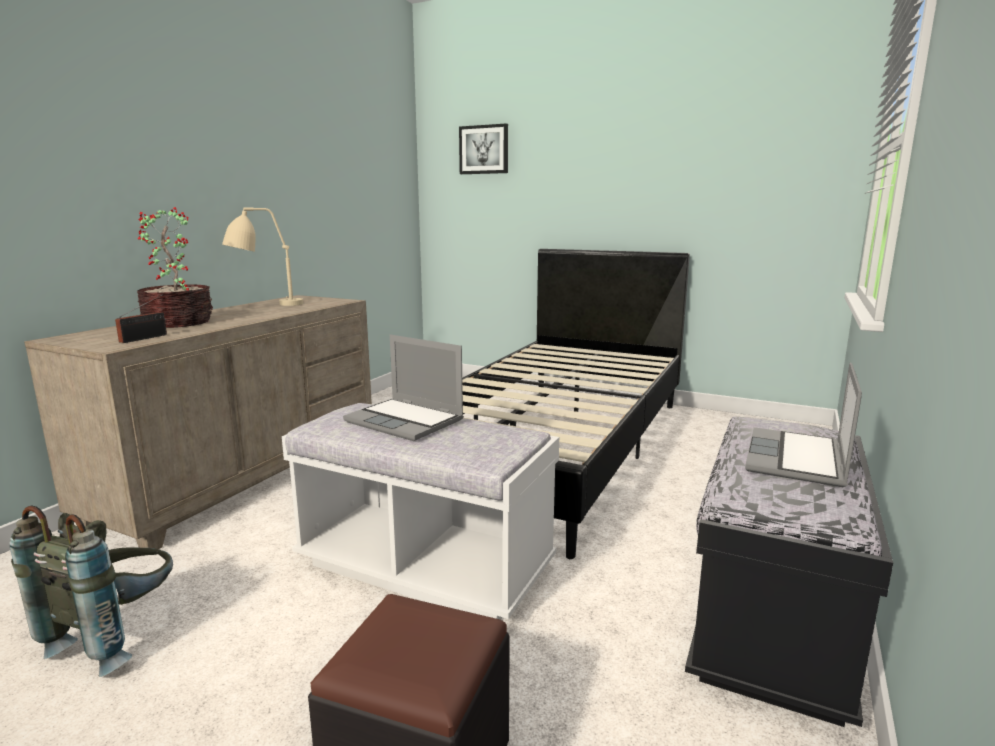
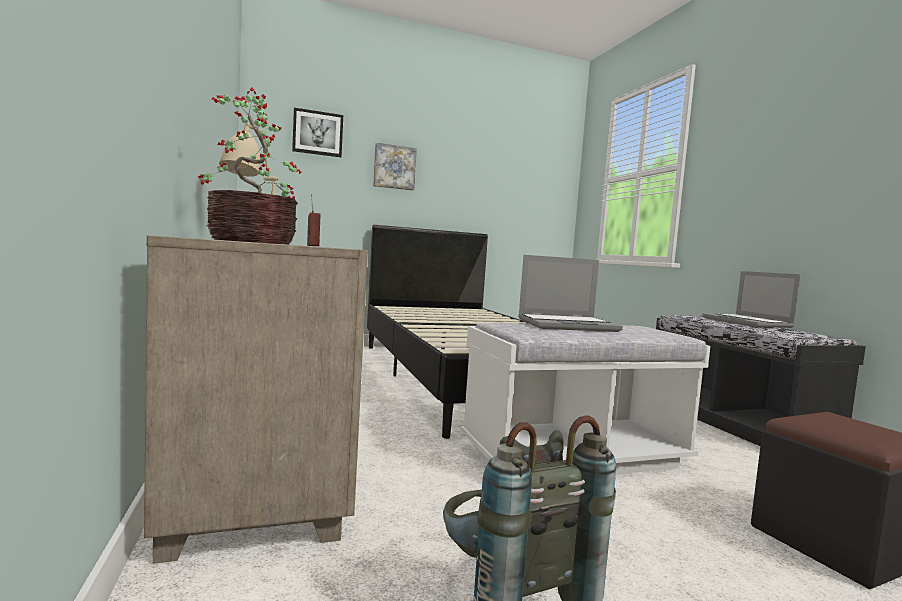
camera: 45 degrees left, 10 degrees down
(566, 175) = (394, 167): none -> picture

